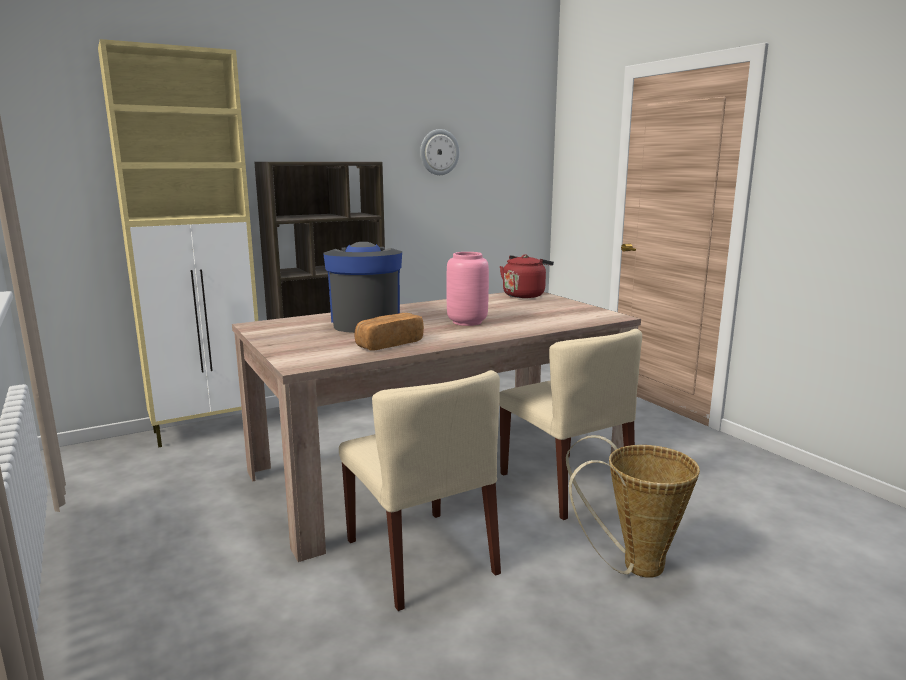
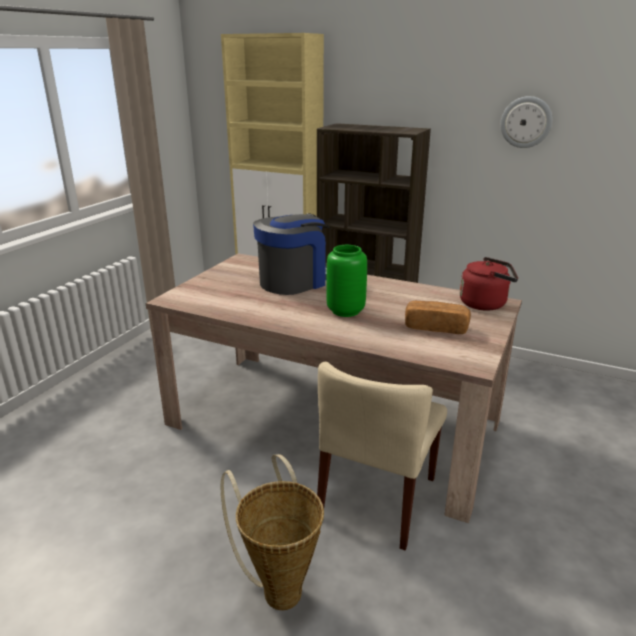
camera: 55 degrees right, 10 degrees up
(389, 344) = (246, 306): bread -> bread (436, 327)
(421, 557) = (205, 468): beige chair -> none
(467, 322) = (345, 311): pink vase -> green vase

